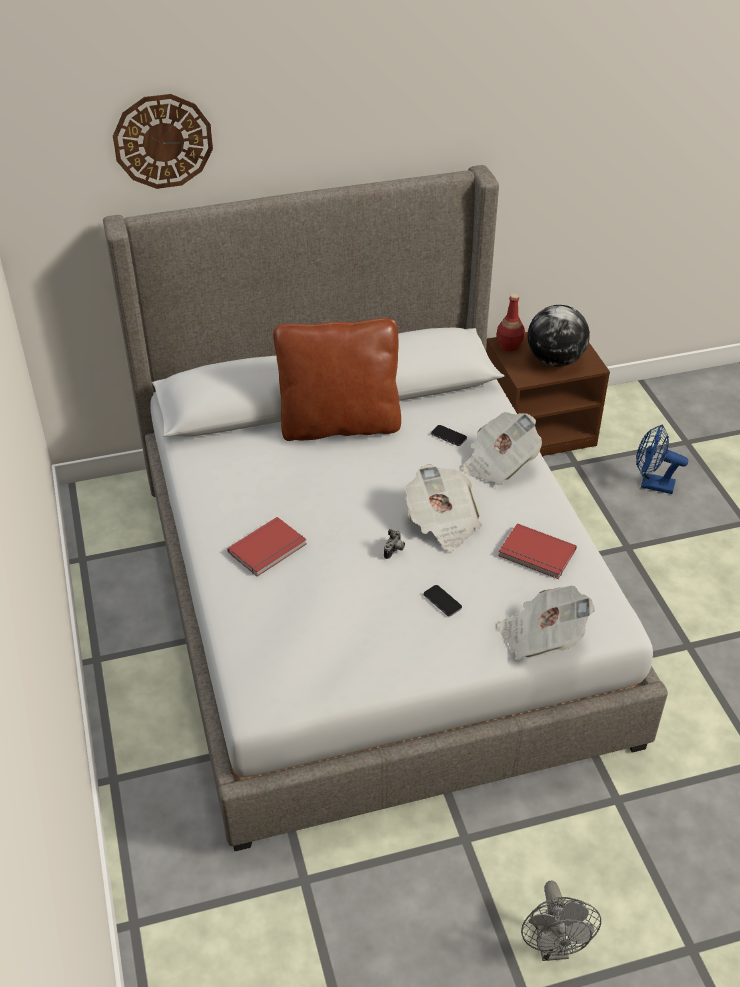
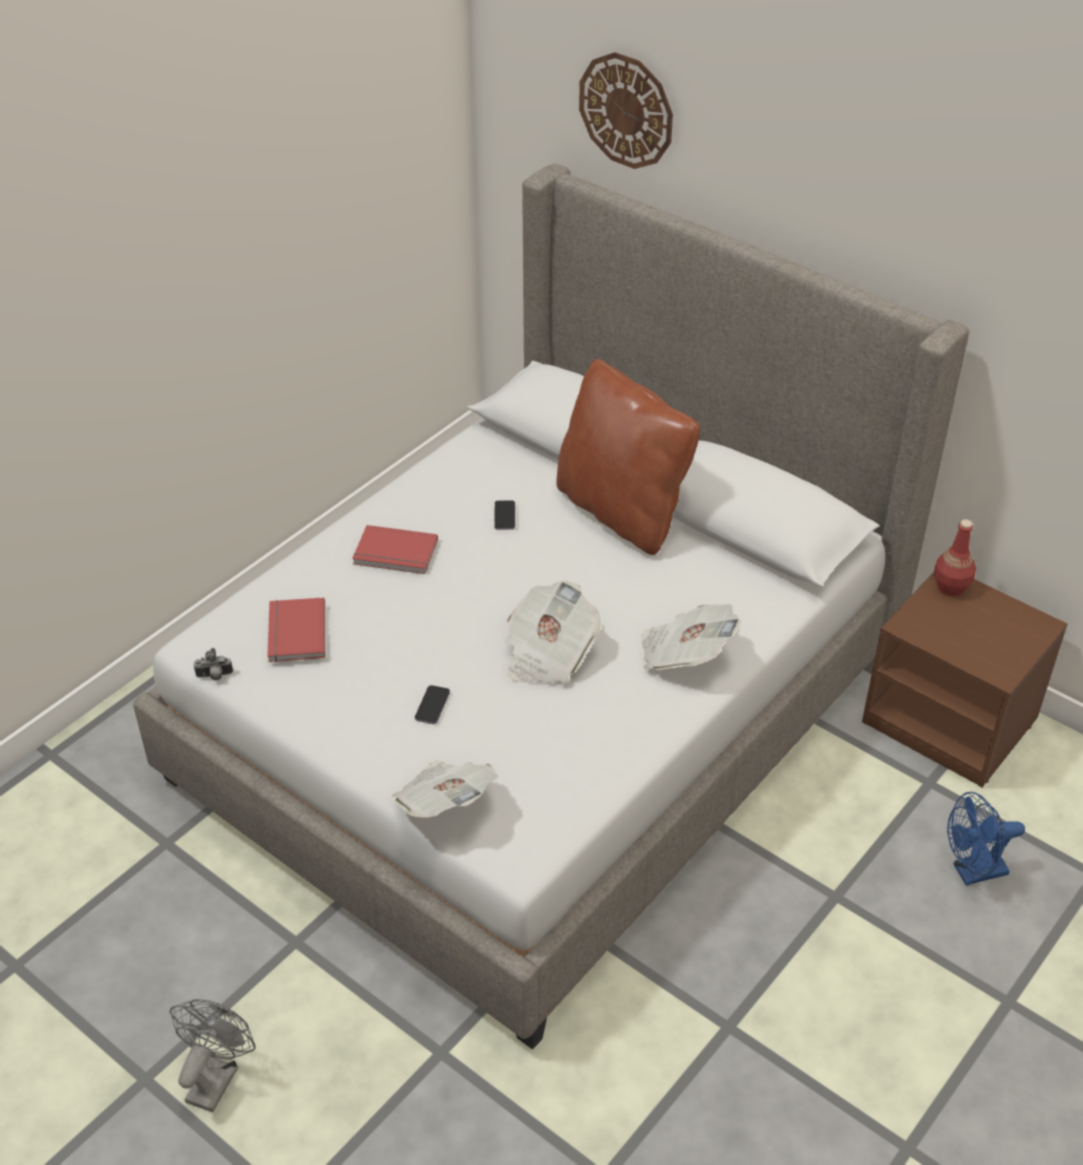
camera: 55 degrees right, 0 degrees up
(395, 550) = (473, 638): camera -> camera (214, 676)
(448, 436) = (689, 597): phone -> phone (504, 516)
(536, 554) = (568, 747): red book -> red book (294, 633)
(553, 947) = (216, 1077): grey fan -> grey fan turned 150 degrees clockwise
(555, 360) = (971, 637): globe -> none
(651, 484) = (973, 872): blue fan -> blue fan turned 90 degrees counterclockwise

